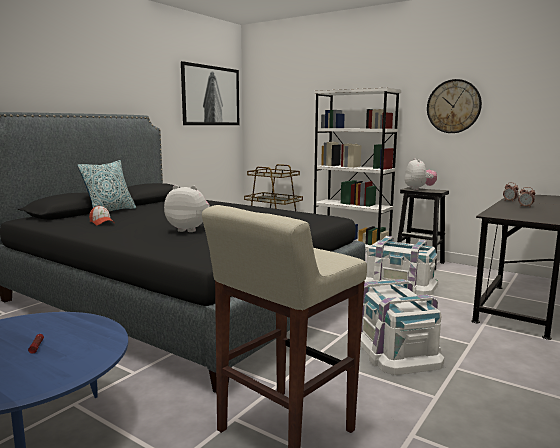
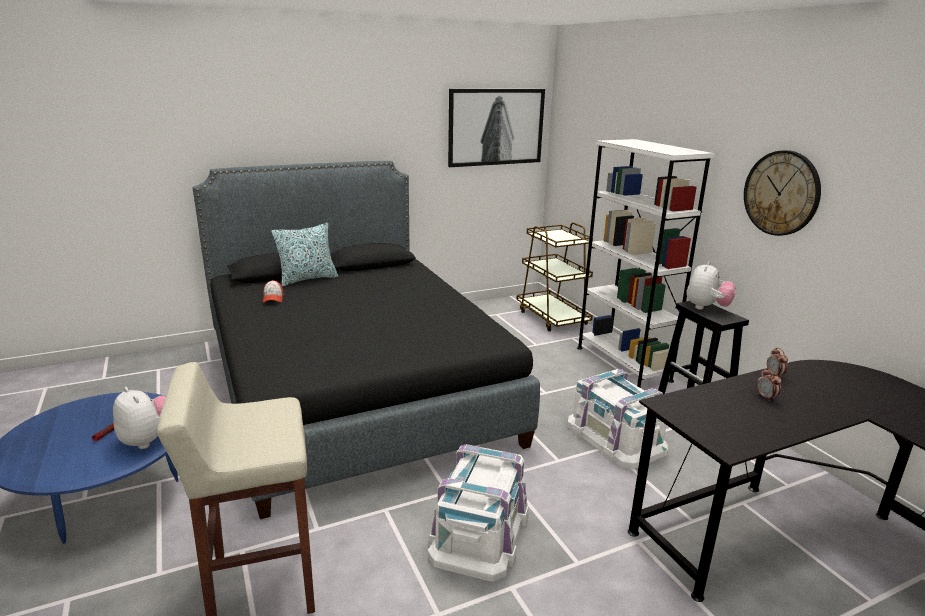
camera: 30 degrees right, 10 degrees up
(189, 229) = (320, 331): plush toy -> plush toy (150, 440)

